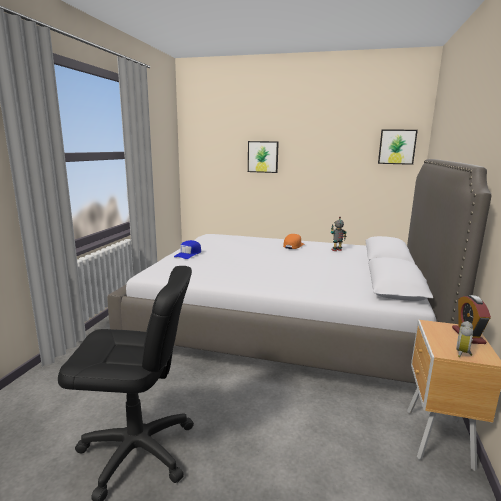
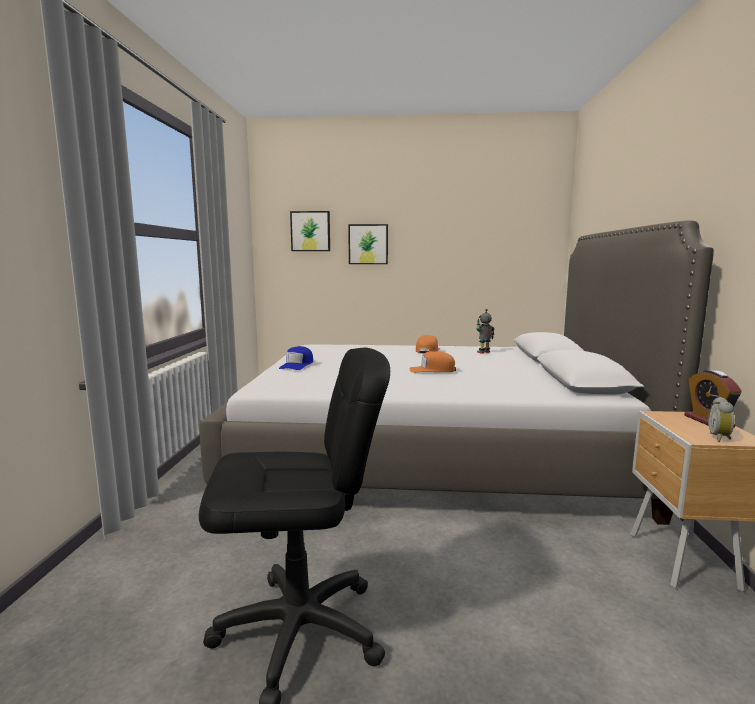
camera: 10 degrees left, 5 degrees down
(283, 266) = (432, 370): none -> orange cap
(397, 147) = (533, 228): picture -> picture (310, 231)

